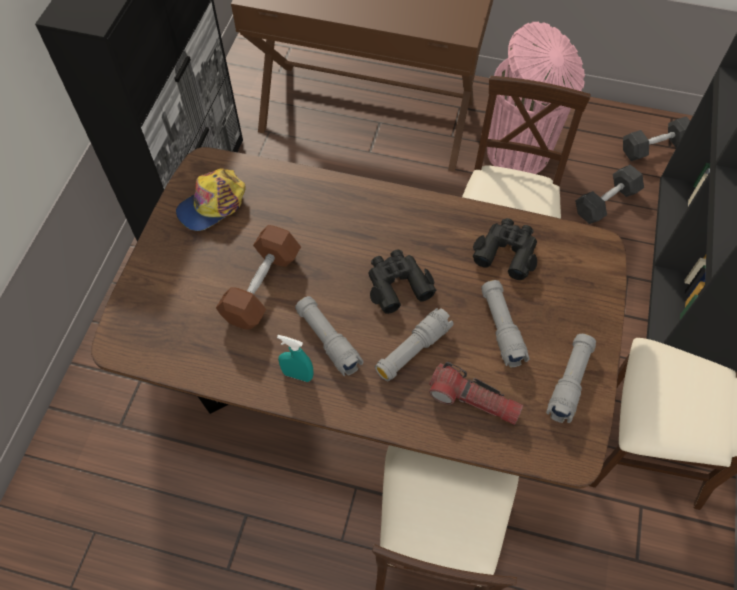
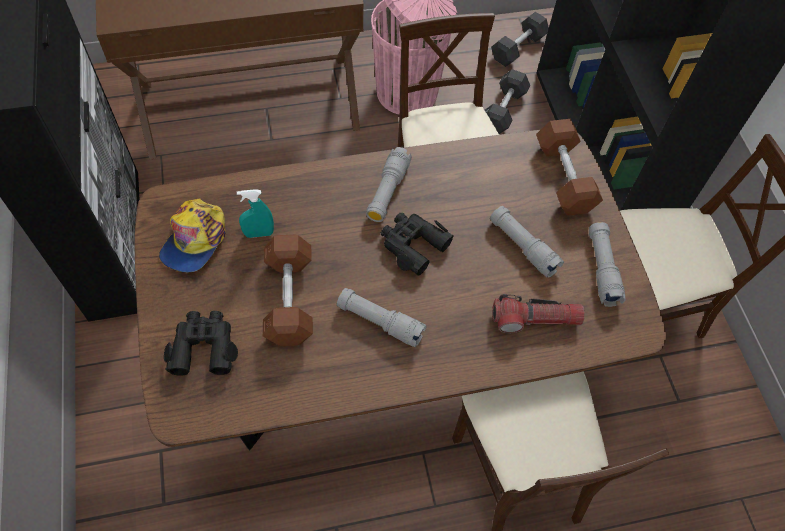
camera: 30 degrees left, 0 degrees up
(297, 375) = (370, 365): turquoise spray bottle -> turquoise spray bottle (259, 233)
(413, 350) = (460, 298): grey flashlight -> grey flashlight (388, 191)
(506, 251) = (490, 178): black binoculars -> black binoculars (203, 346)
(582, 279) = (564, 177): none -> brown dumbbell

